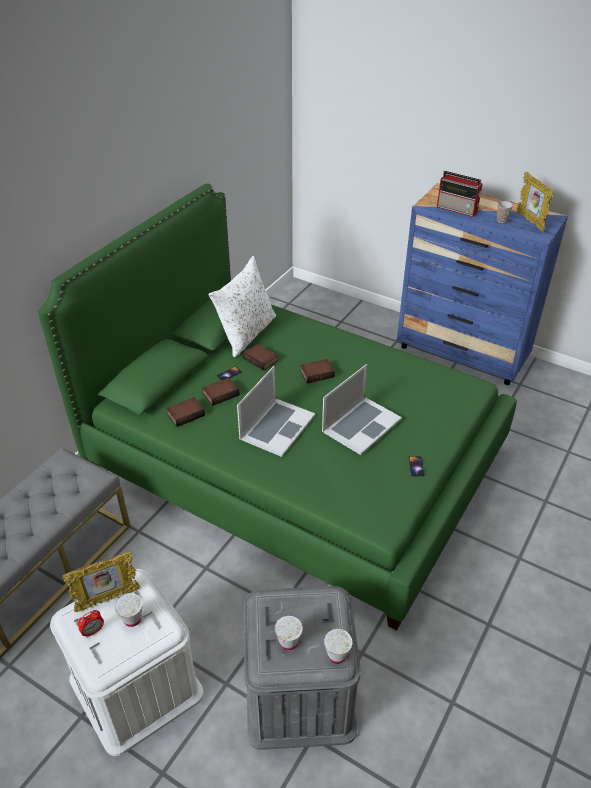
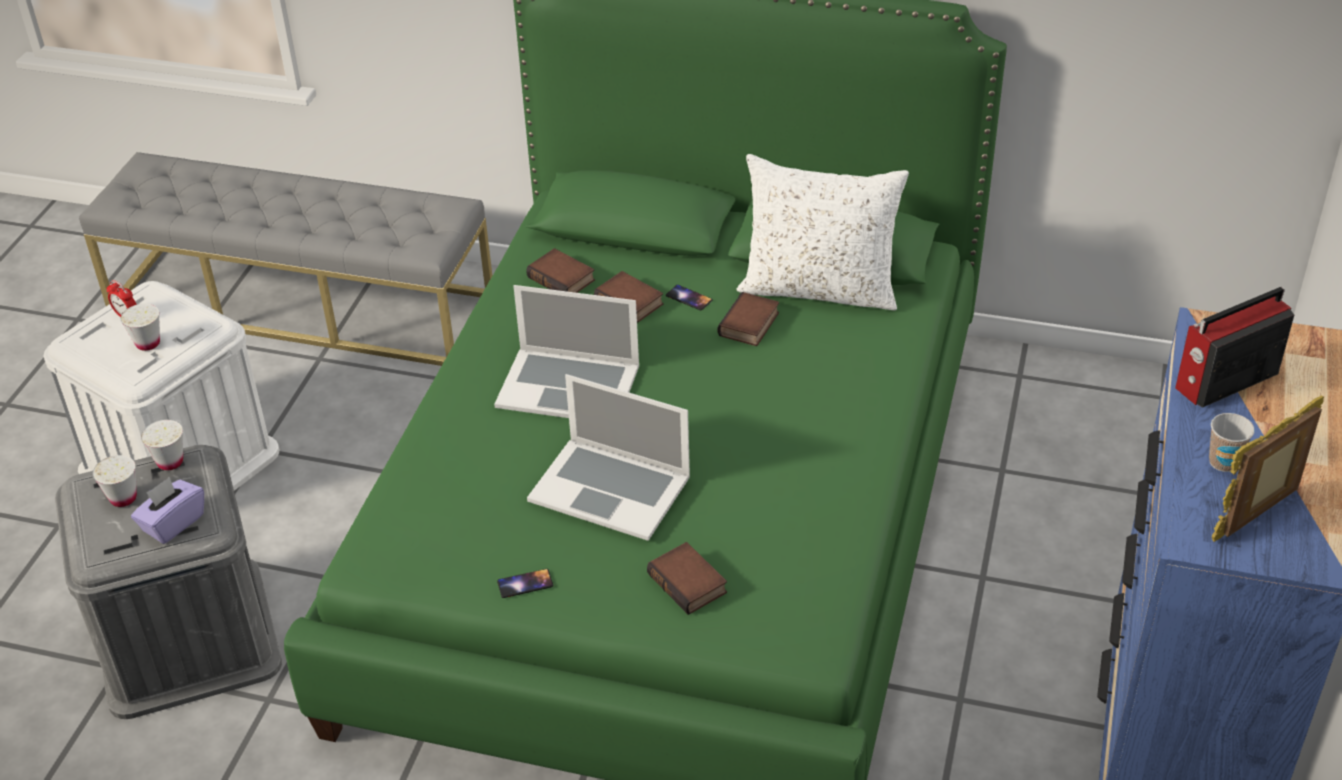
camera: 75 degrees right, 0 degrees up
(108, 599) = (177, 313): picture frame -> none
(317, 373) = (742, 404): book -> book (689, 583)
(321, 615) = (173, 523): none -> purple tissue box
(337, 655) = (105, 553): white cup -> white cup (170, 462)
(458, 209) = (1224, 381): radio -> radio turned 45 degrees clockwise

